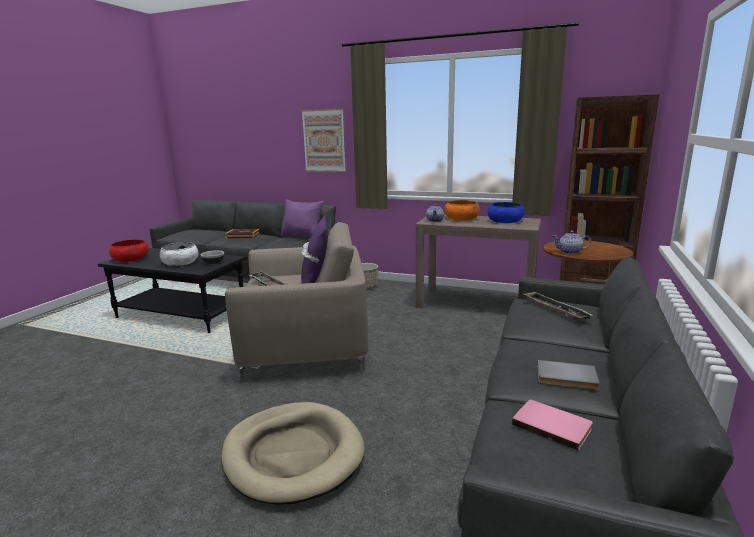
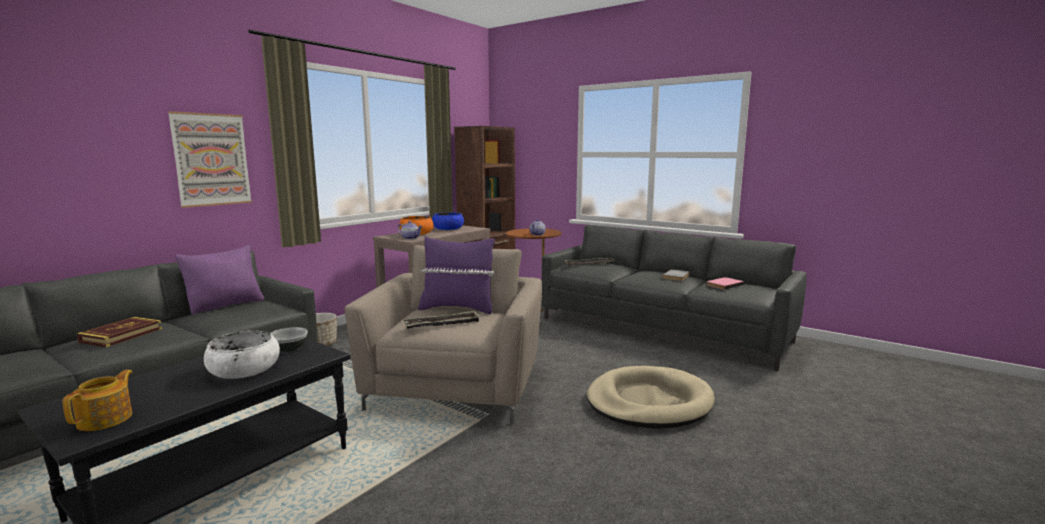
camera: 75 degrees left, 5 degrees down
(130, 259) = (106, 419): red bowl -> teapot

